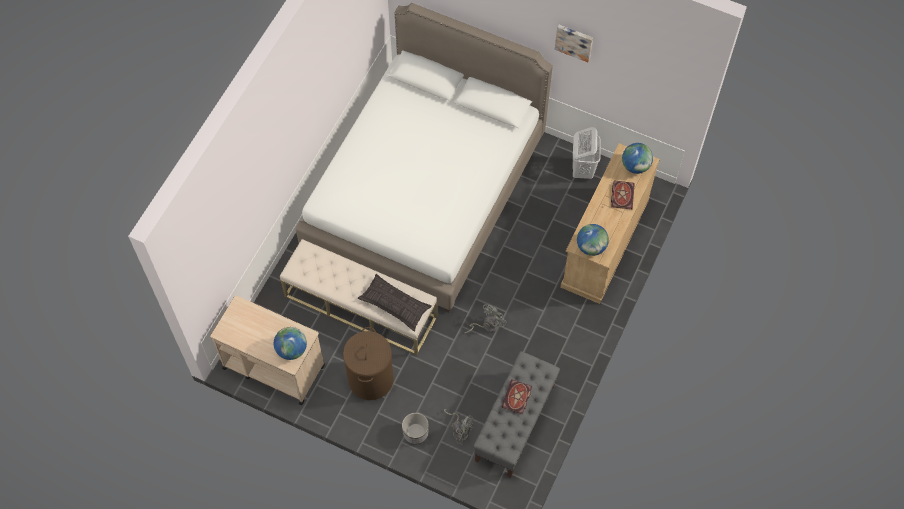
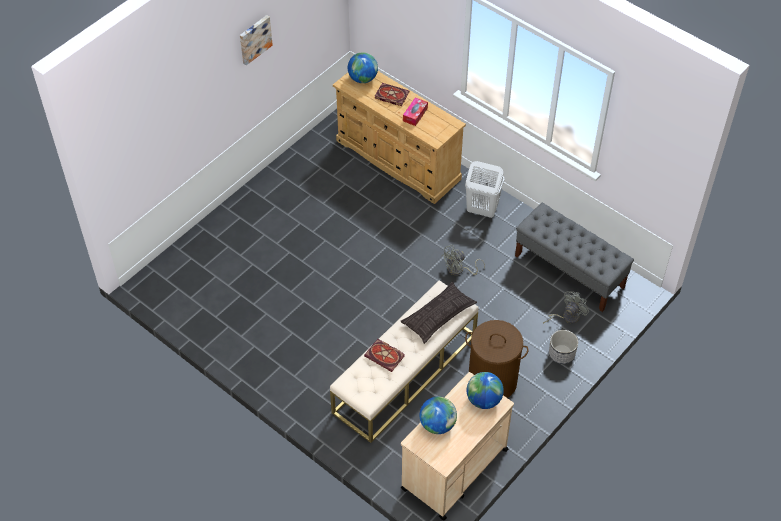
camera: 75 degrees left, 10 degrees down
(425, 191) = (286, 288): white bed -> none
(487, 325) = (459, 270): grey fan -> grey fan turned 90 degrees counterclockwise
(517, 398) = (567, 239): book -> book (385, 356)
(582, 169) = (310, 156): white laundry basket -> white laundry basket (481, 210)
(591, 247) = (440, 130): globe -> globe (437, 424)
(604, 221) = (415, 114): none -> tissue box

